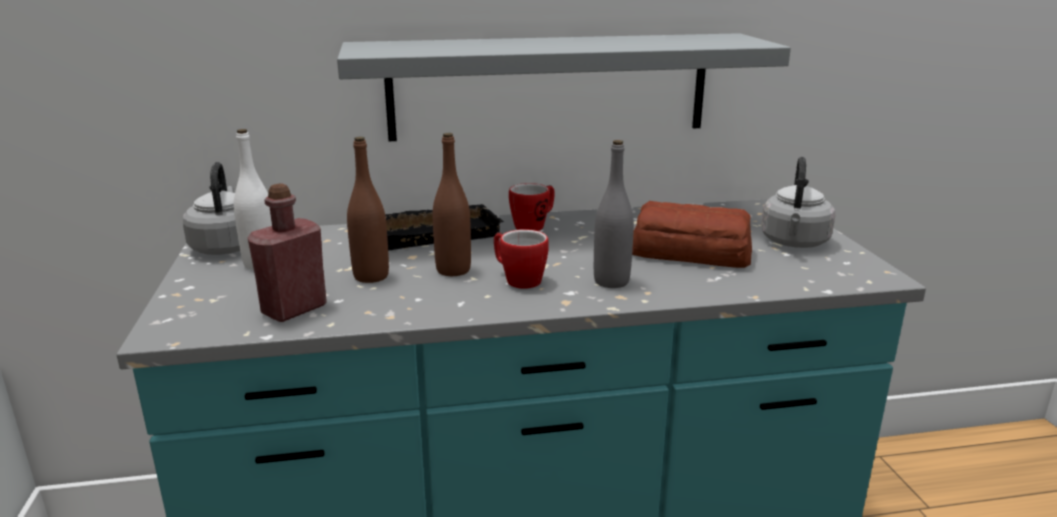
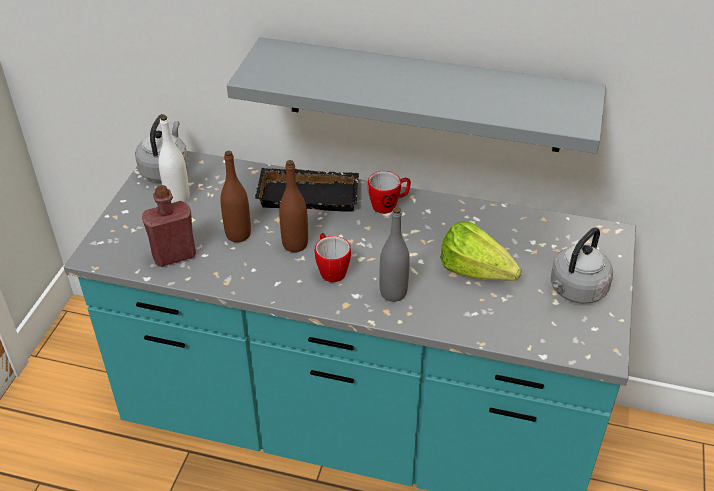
camera: 25 degrees right, 20 degrees up
(689, 252) = (480, 275): bread -> lettuce

